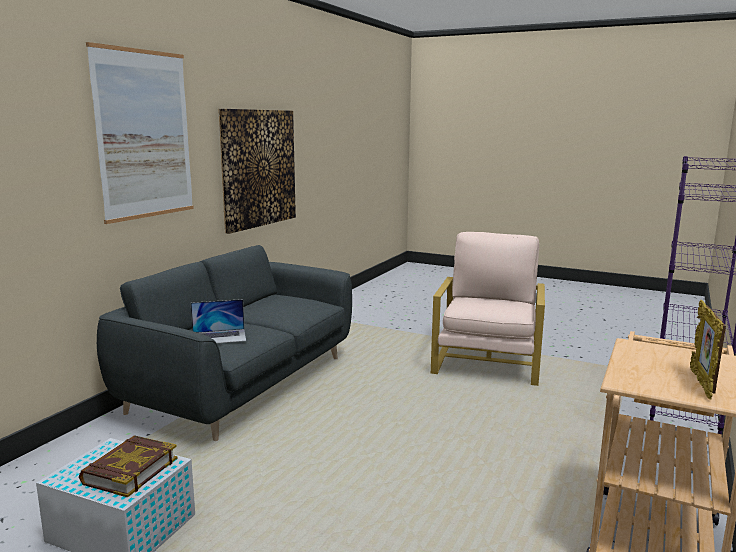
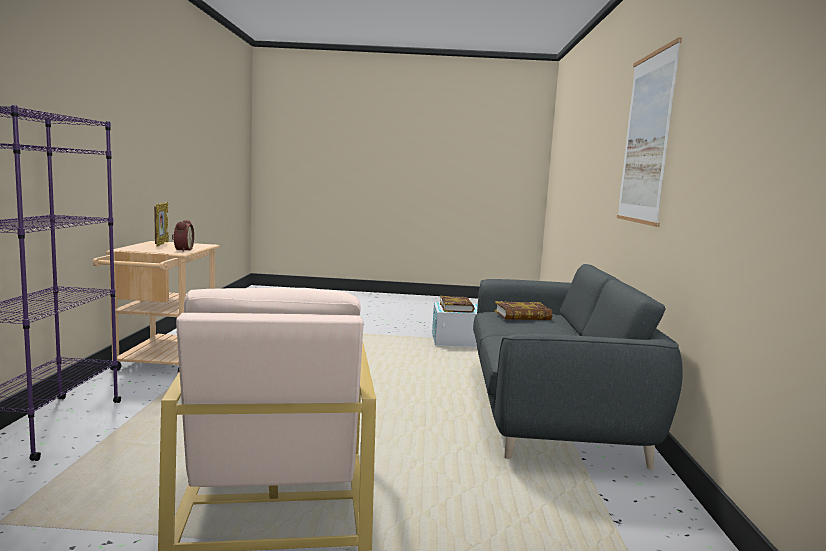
camera: 155 degrees right, 5 degrees down
(219, 337) = (522, 316): laptop -> book
(259, 168) = (734, 189): picture -> none
(638, 355) = (182, 250): none -> alarm clock

